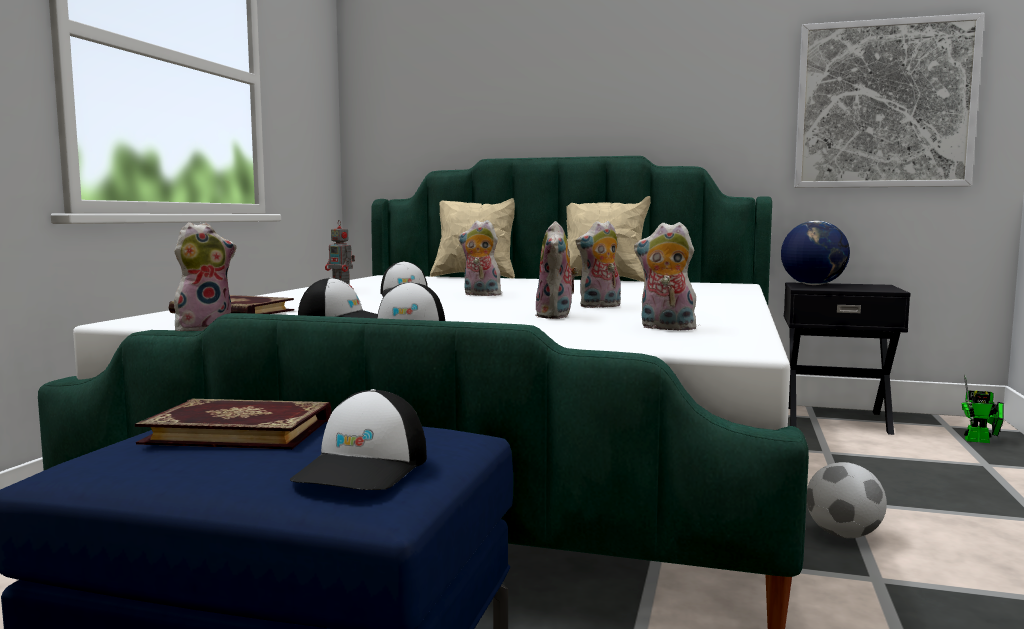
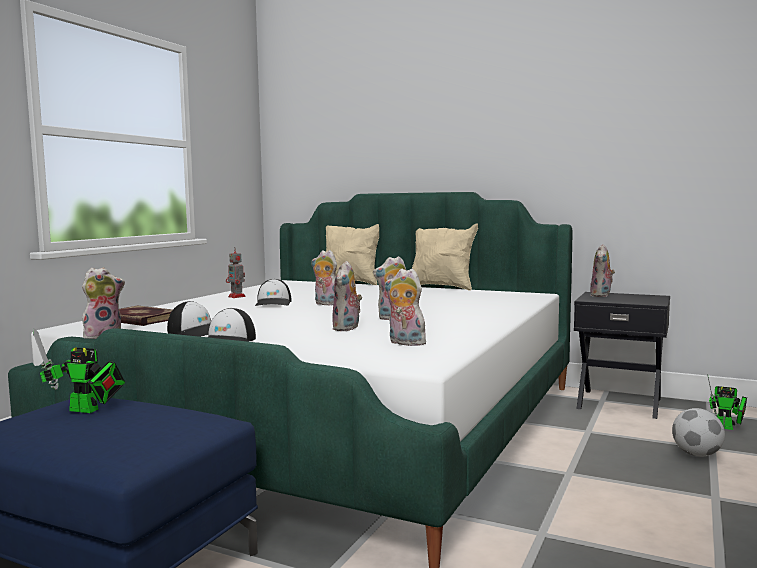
camera: 10 degrees right, 0 degrees up
(240, 430) = (87, 410): book -> toy robot
(364, 468) = (132, 442): cap -> none
(813, 285) = (601, 295): globe -> plush toy
(843, 535) = (545, 498): football -> football (697, 454)
(884, 104) = (662, 150): picture -> none

